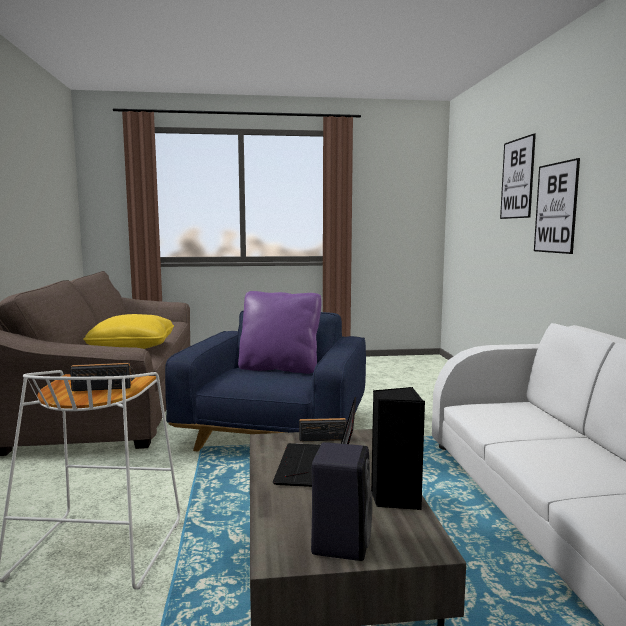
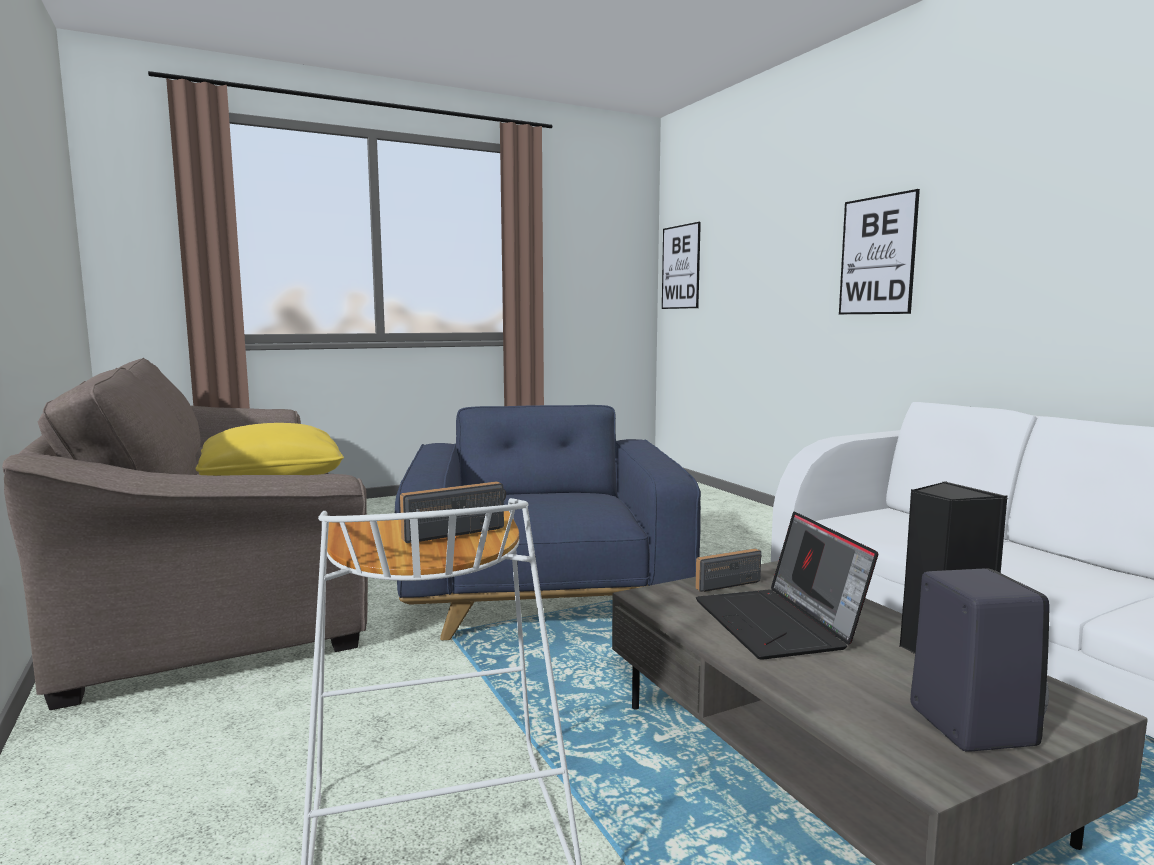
camera: 20 degrees left, 0 degrees up
(279, 368) = (549, 493): purple pillow -> none
(517, 179) = (802, 220): picture -> picture (681, 267)

